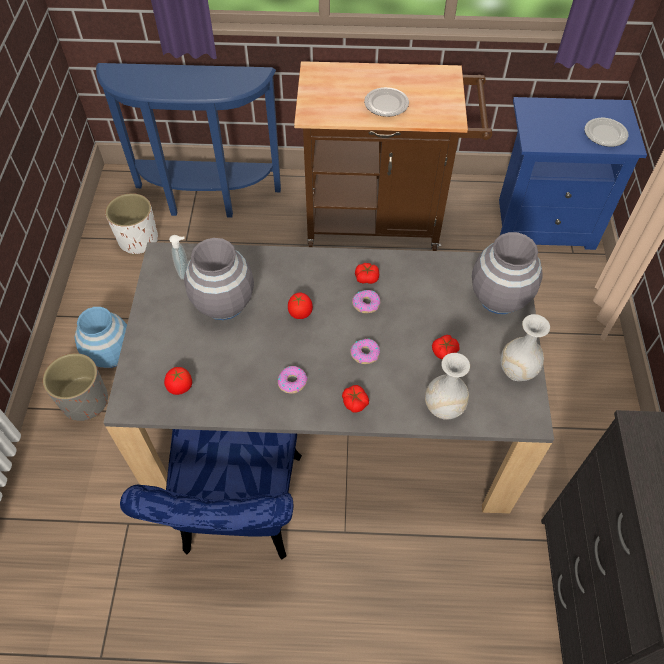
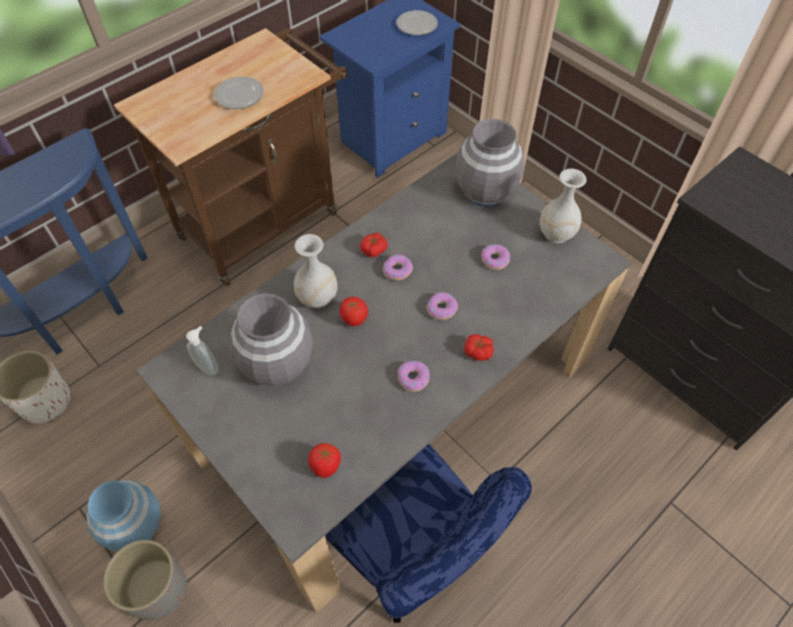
camera: 45 degrees left, 0 degrees up
(444, 351) = (495, 259): tomato -> donut
(444, 408) = (542, 301): white vase -> white vase (318, 298)

